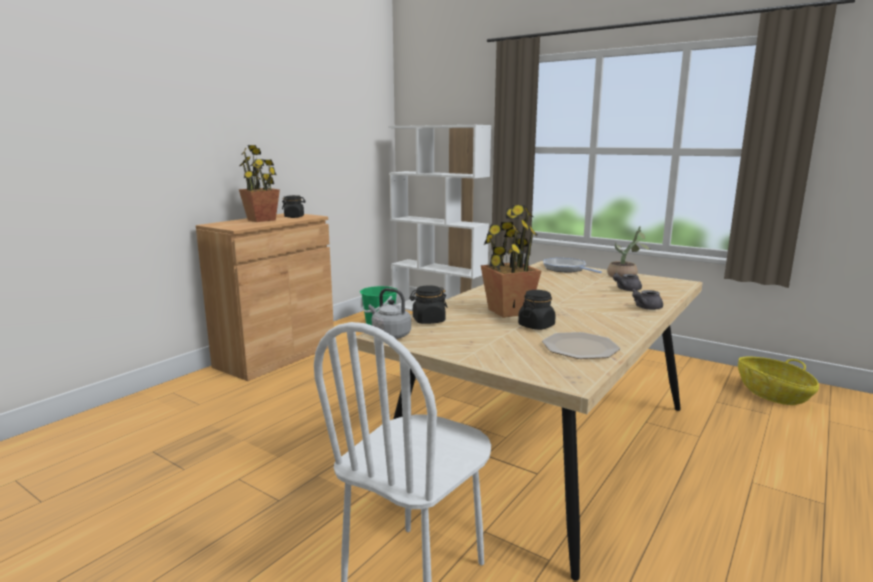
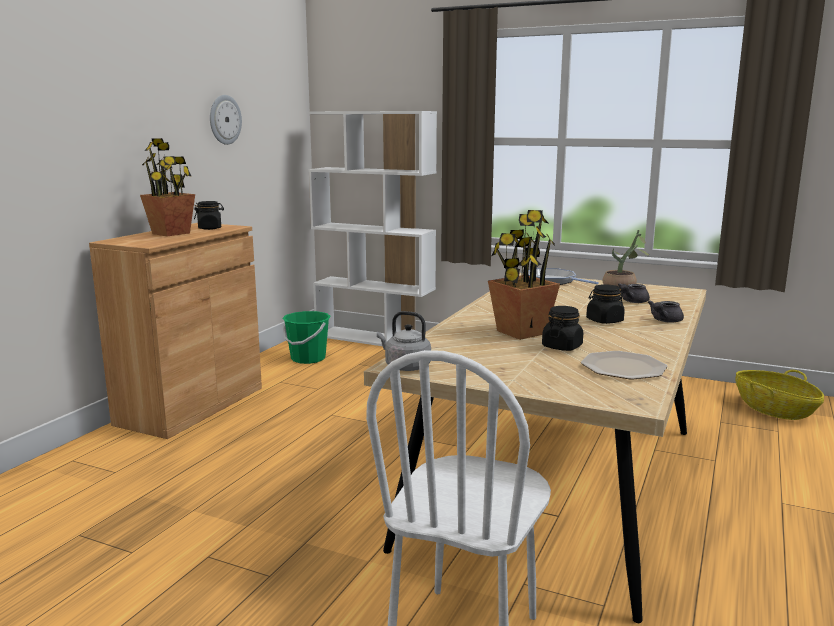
camera: 10 degrees left, 0 degrees up
(317, 132) = (224, 119): none -> wall clock
(428, 320) = (438, 347): black jar -> black jar (604, 321)

